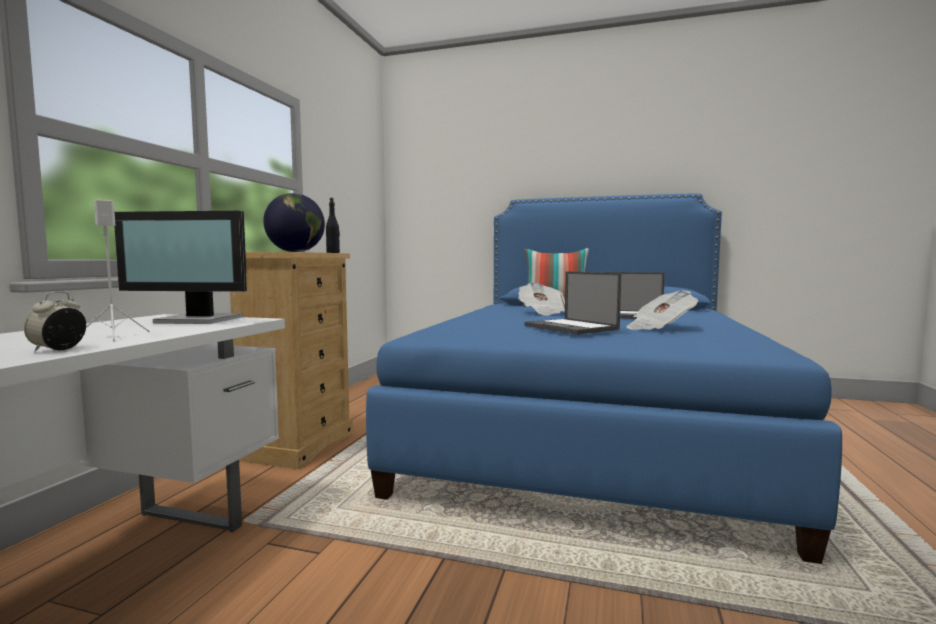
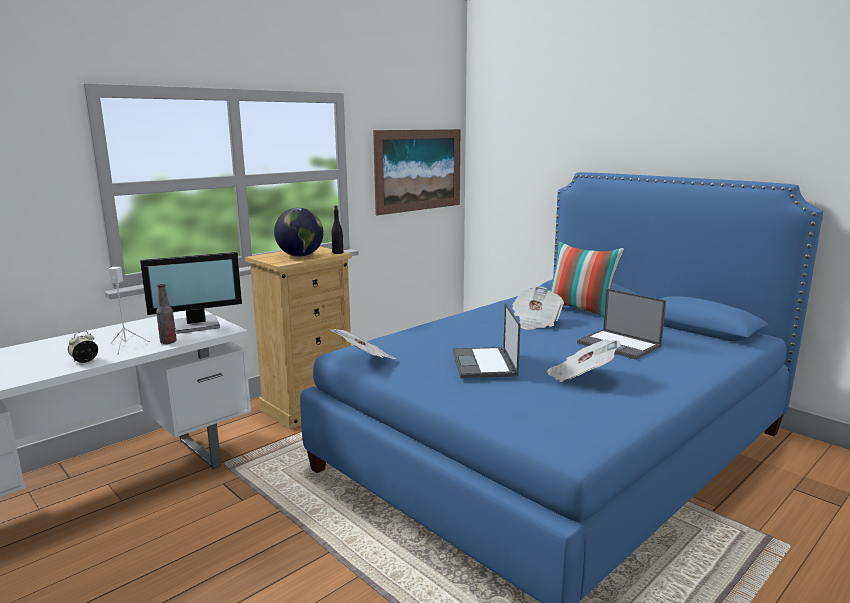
camera: 30 degrees right, 10 degrees up
(184, 330) = (168, 342): none -> bottle
(199, 320) = (197, 325): monitor -> monitor turned 60 degrees counterclockwise
(355, 200) = (419, 170): none -> picture
(453, 336) = (364, 360): none -> newspaper

